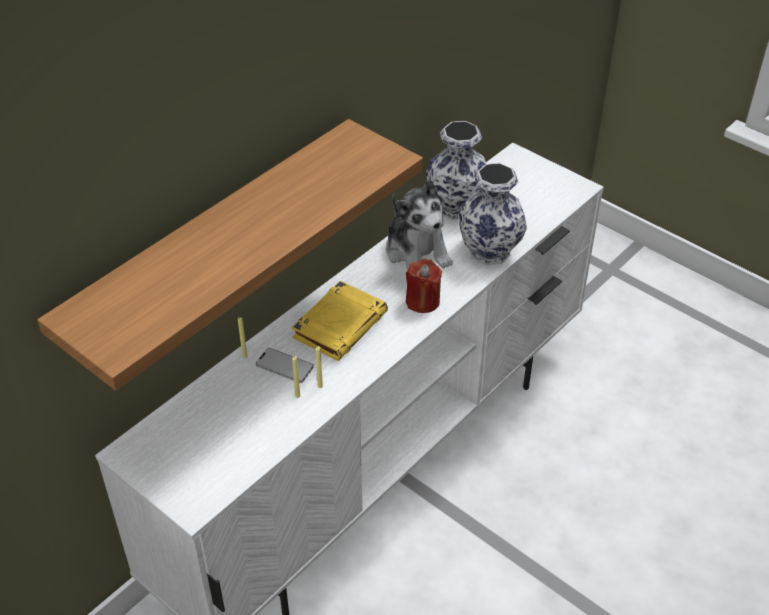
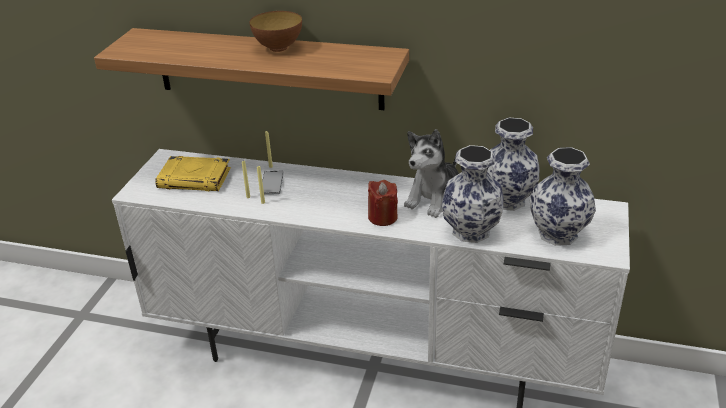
camera: 65 degrees right, 10 degrees down
(254, 206) = (278, 48): none -> bowl
(340, 325) = (328, 191): yellow book -> yellow book (195, 178)
(531, 201) = (559, 233): none -> vase

